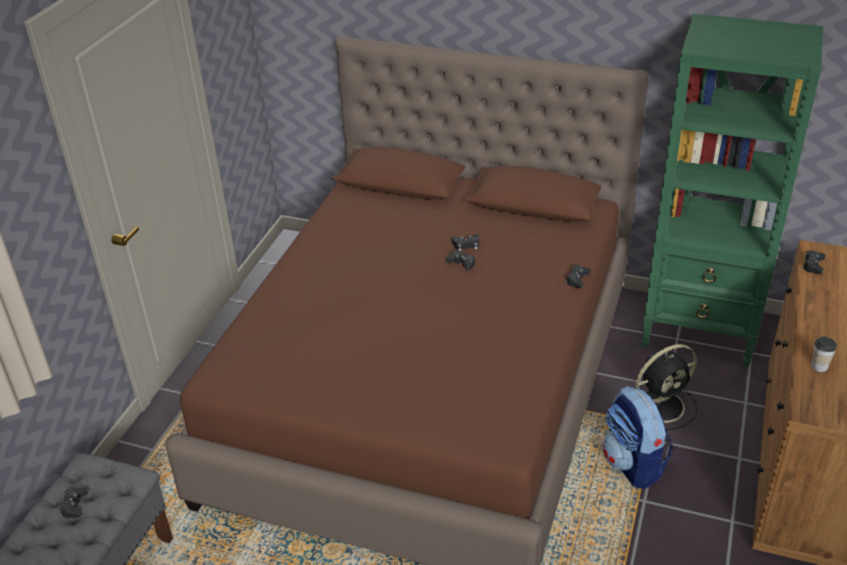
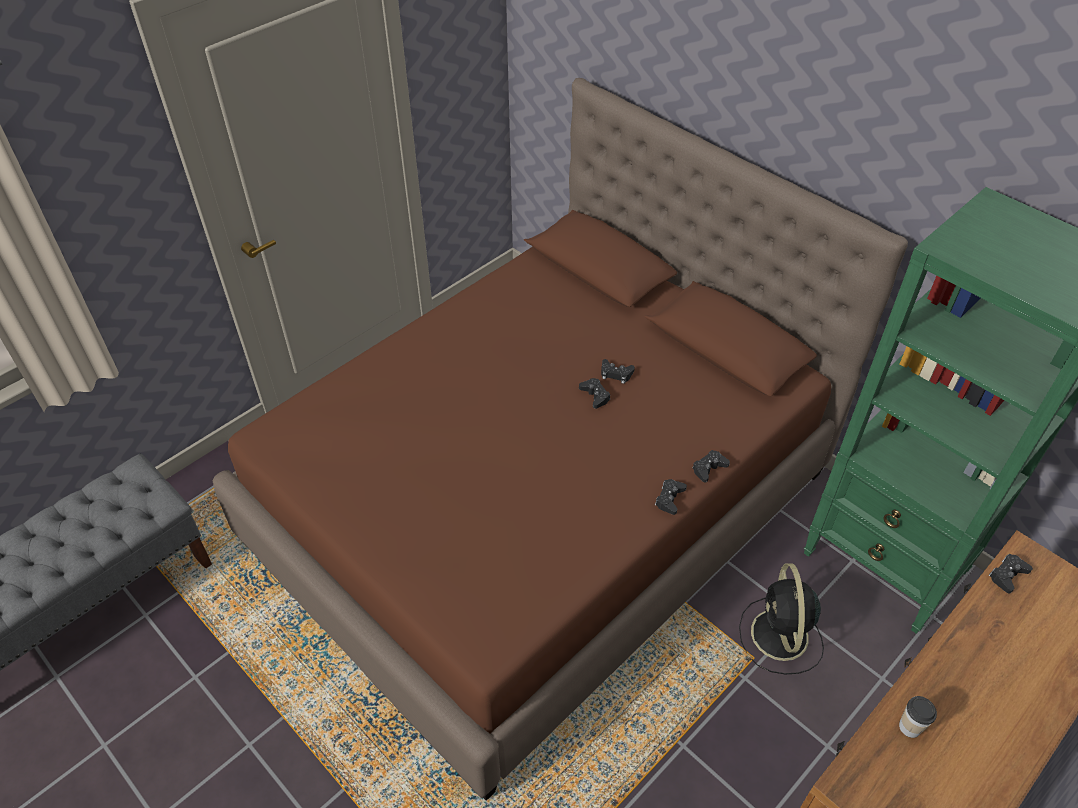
camera: 25 degrees right, 10 degrees up
(74, 505) = (97, 510): black game controller -> black game controller (669, 499)
(633, 464) = (699, 695): backpack -> none
(662, 405) = (780, 637): black fan -> black fan turned 90 degrees clockwise

